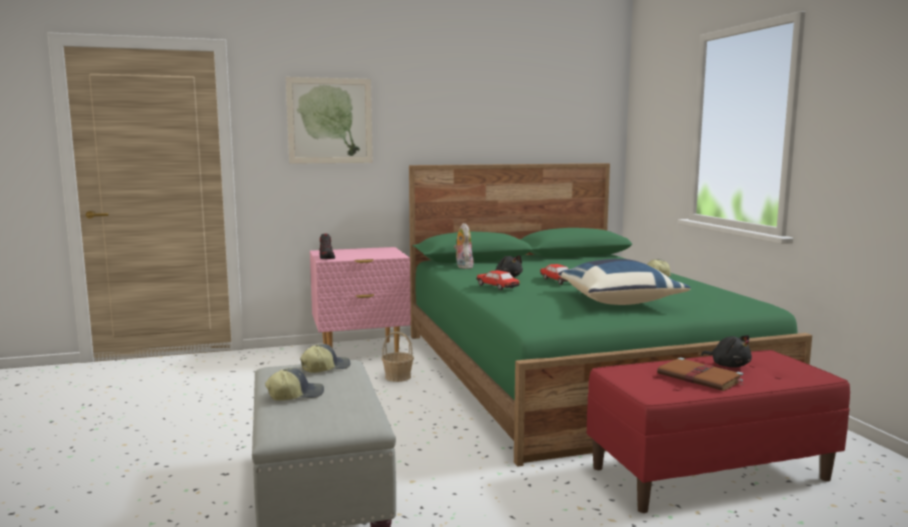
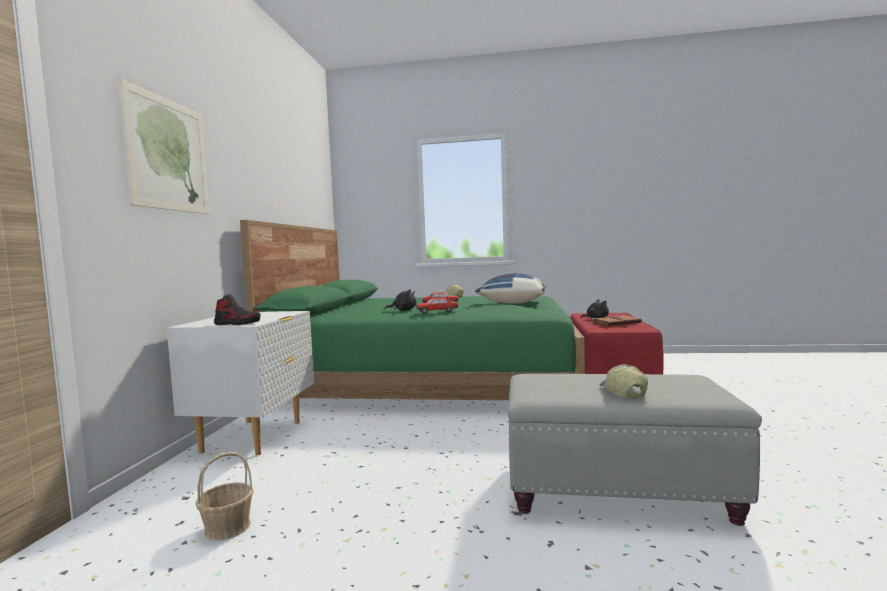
camera: 65 degrees left, 5 degrees down
(325, 368) = (541, 381): cap -> none
(360, 351) = (254, 436): pink nightstand -> white nightstand
(397, 377) = (360, 429): basket -> basket (227, 527)
(463, 267) = (337, 314): plush toy -> none

